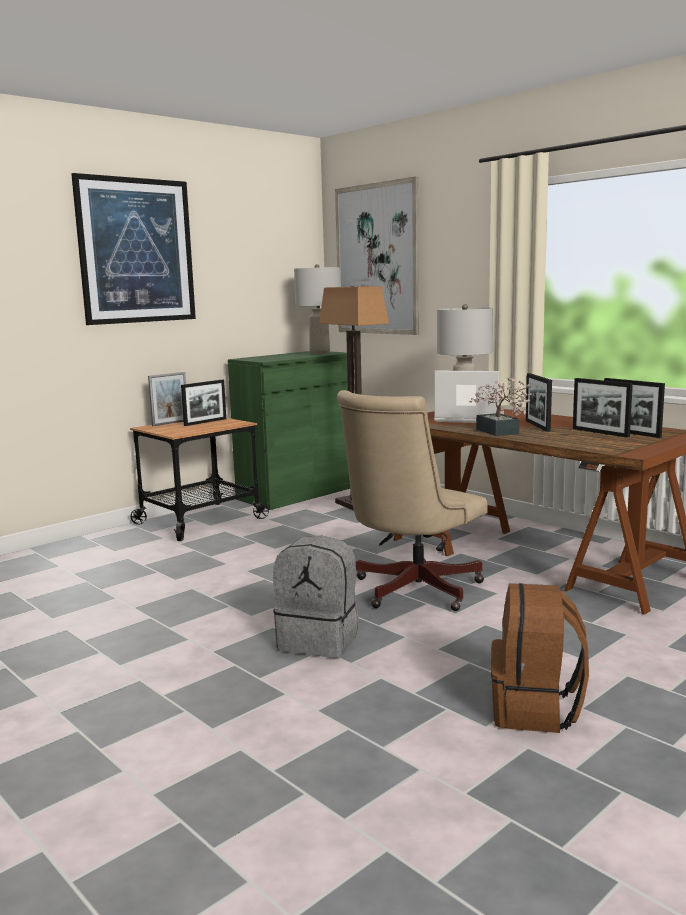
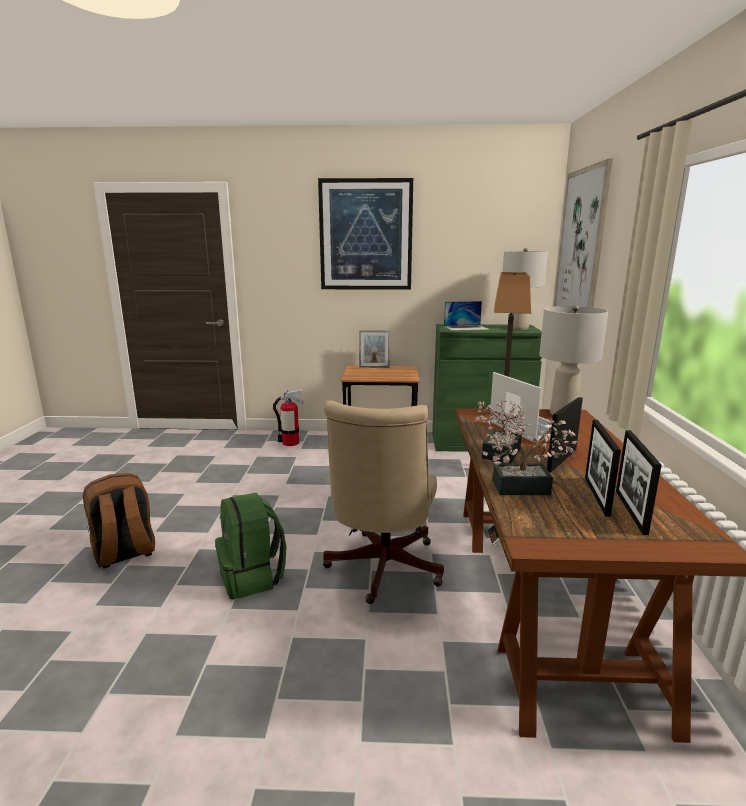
camera: 45 degrees right, 5 degrees up
(87, 551) = (290, 442): none -> fire extinguisher
(205, 422) = (393, 371): picture frame -> none
(271, 357) = (466, 327): none -> laptop
(319, 640) = (252, 577): grey backpack -> green backpack
(411, 591) = (382, 570): beige office chair -> beige office chair turned 75 degrees counterclockwise
(536, 710) = (226, 754): brown backpack -> brown backpack (124, 553)
(562, 439) = (528, 487): none -> potted plant

